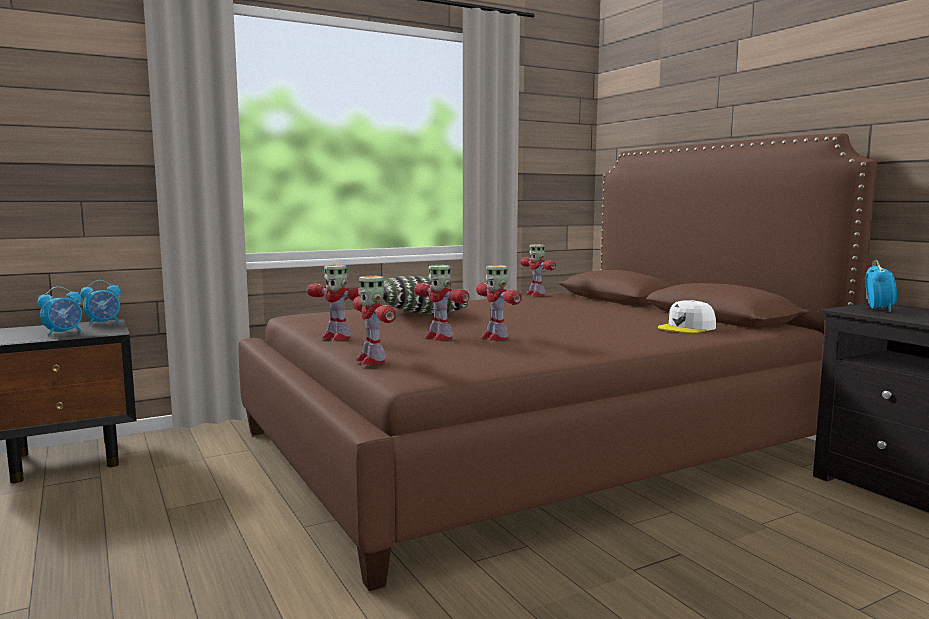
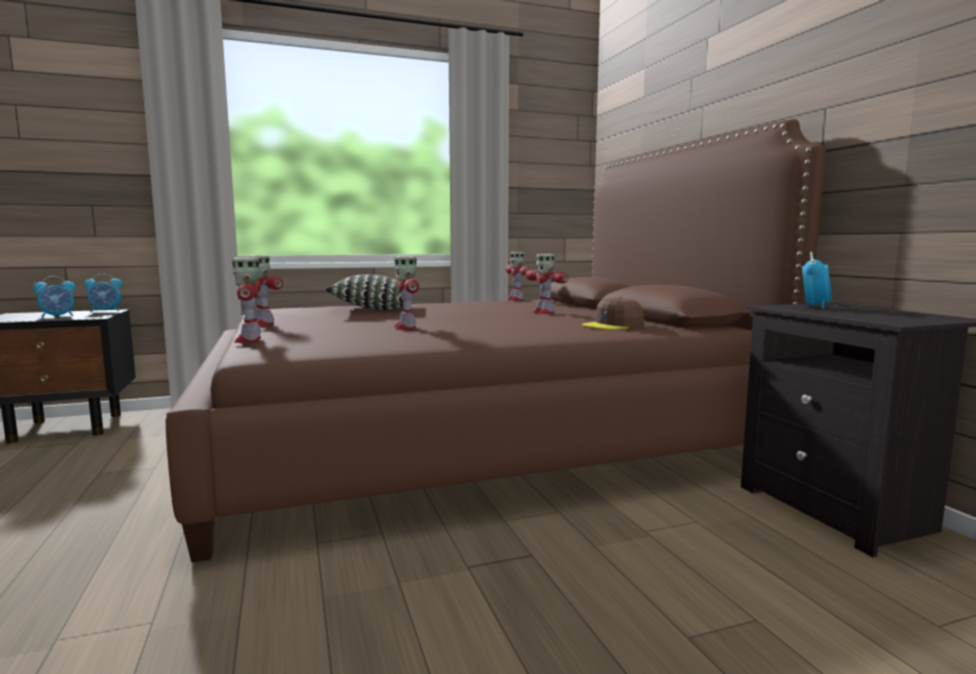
camera: 10 degrees right, 0 degrees up
(439, 337) = (353, 326): toy robot -> toy robot (543, 312)
(687, 328) = (613, 325): white cap -> brown cap

